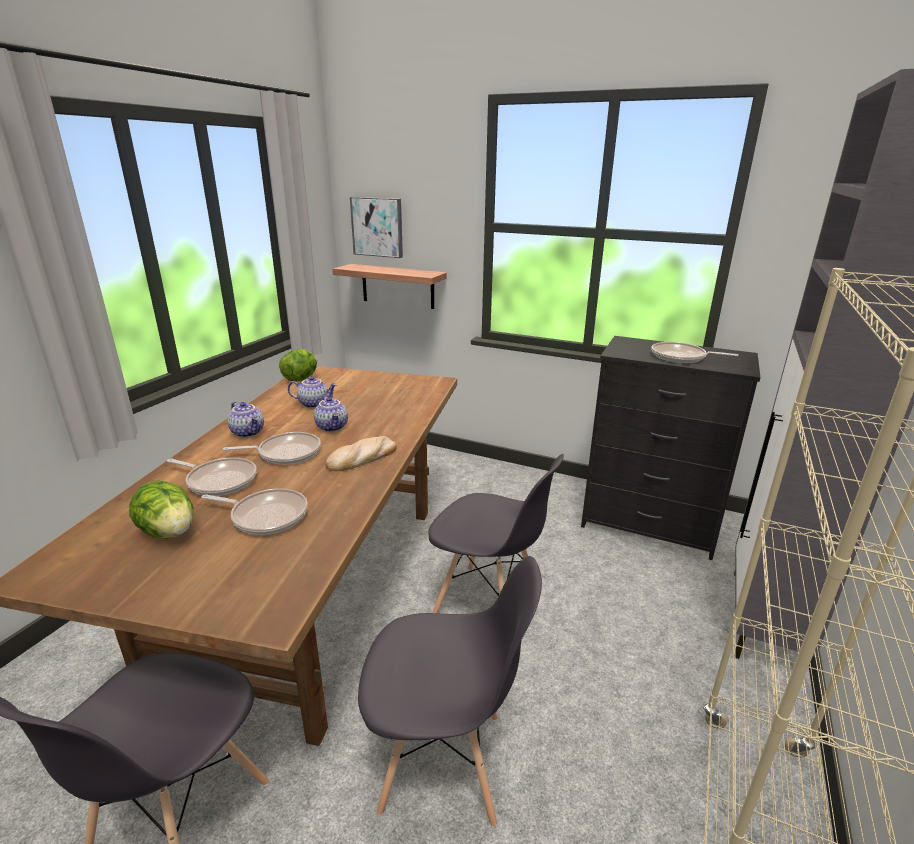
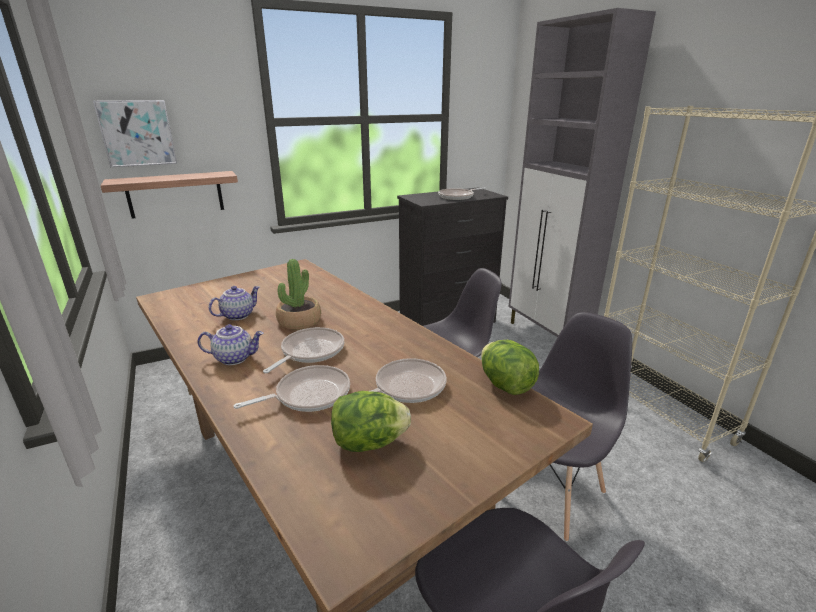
camera: 50 degrees left, 0 degrees up
(301, 379) = (168, 306): lettuce -> lettuce (505, 385)
(333, 427) = (299, 321): teapot -> potted plant
(362, 458) = (372, 326): bread -> none

